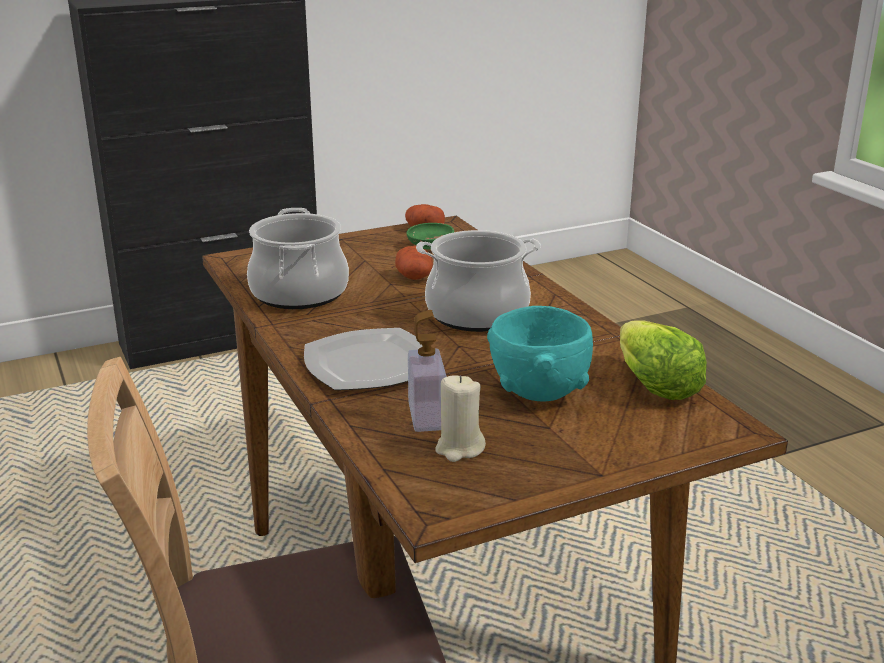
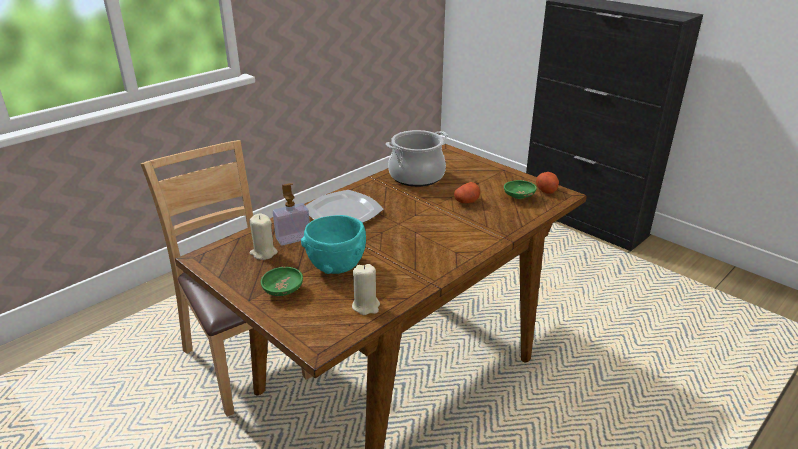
camera: 70 degrees right, 5 degrees up
(477, 314) = (428, 230): cooking pot -> none
(588, 442) = (283, 291): none -> green bowl
(654, 385) = (366, 306): lettuce -> beige candle

